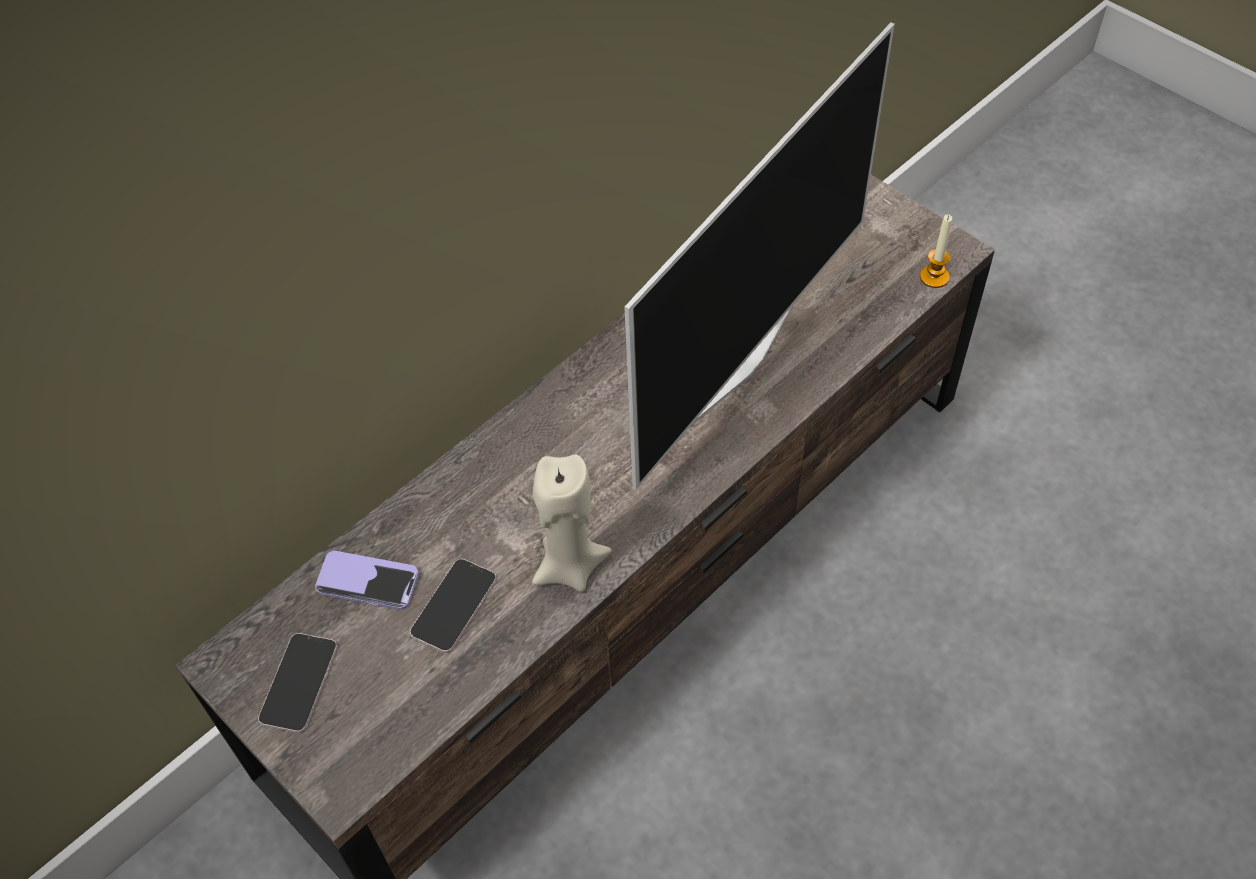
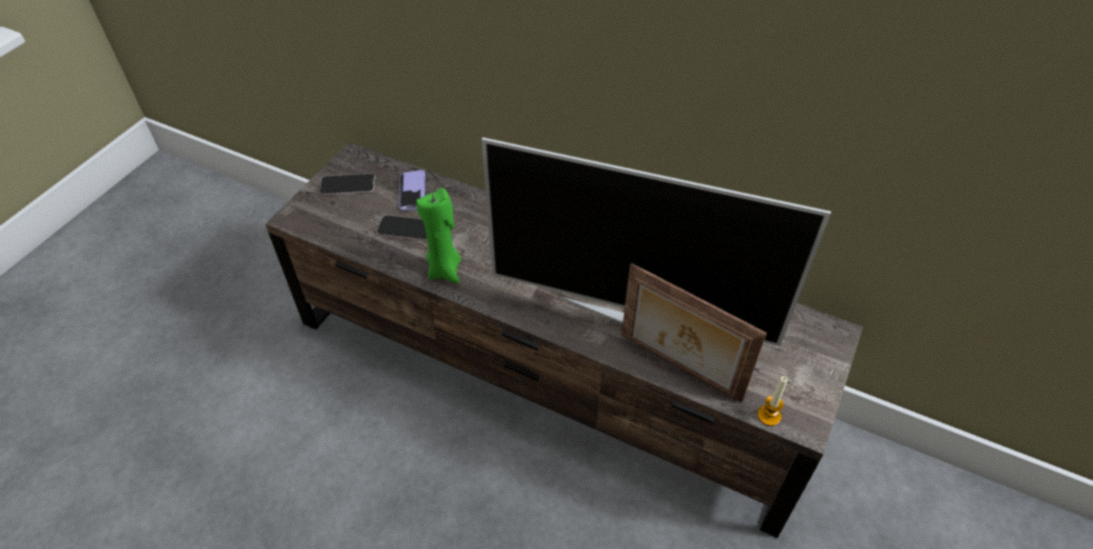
camera: 70 degrees right, 5 degrees down
(569, 566) = (445, 270): beige candle -> green candle
(842, 339) = (679, 368): none -> picture frame

